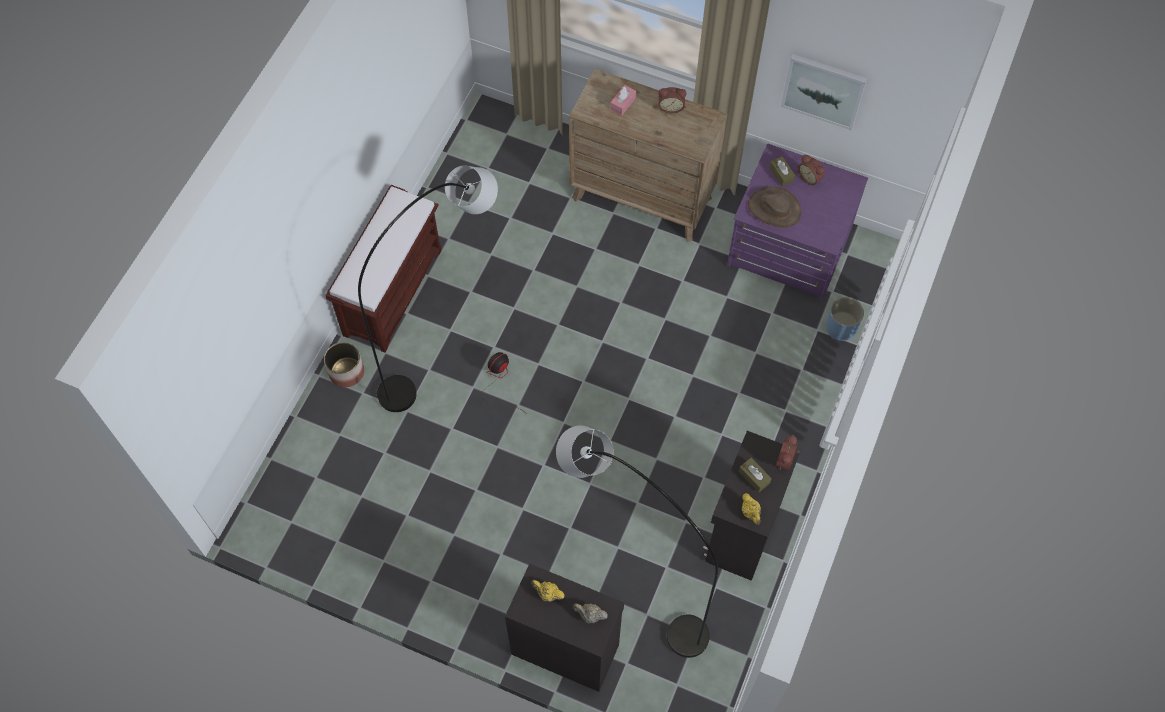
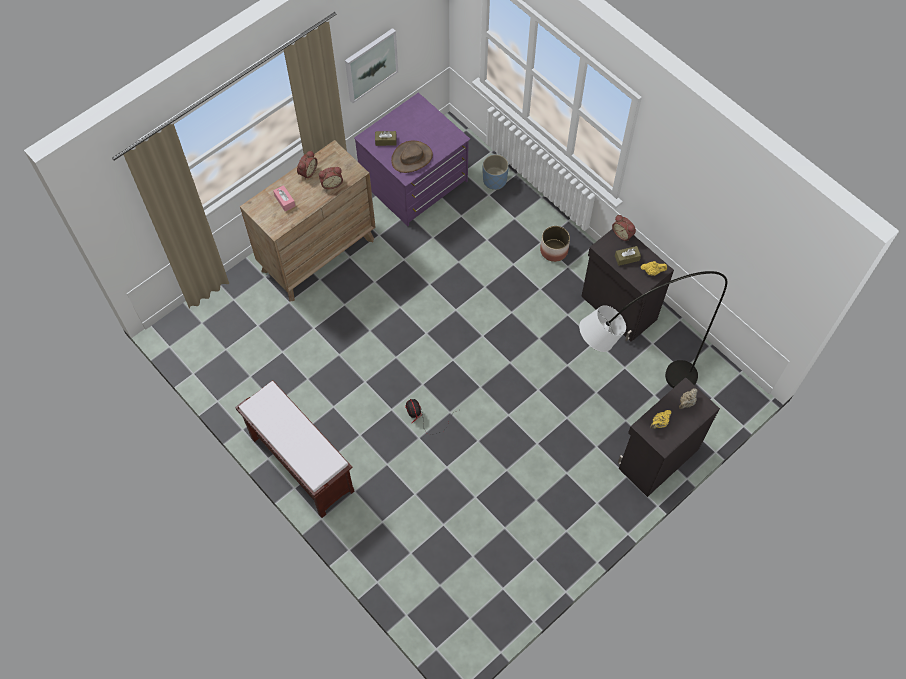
camera: 65 degrees left, 0 degrees up
(347, 372) = (357, 527): planter -> planter (554, 250)
(446, 345) = (372, 442): grey floor lamp -> none
(810, 177) = (398, 125): alarm clock -> alarm clock (331, 183)

